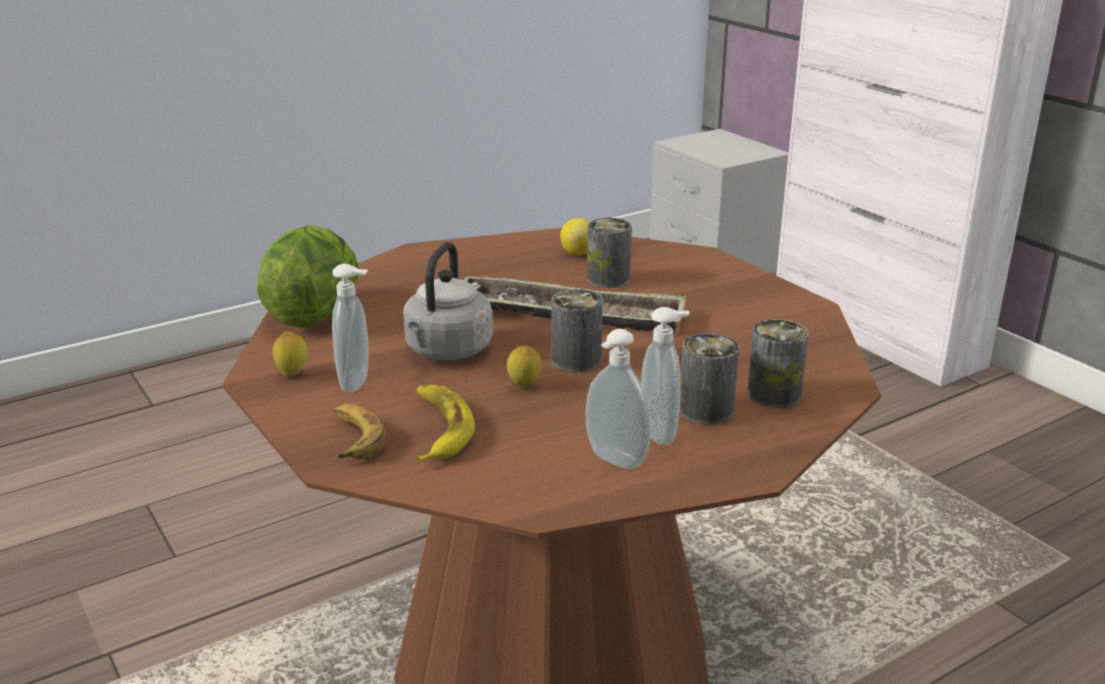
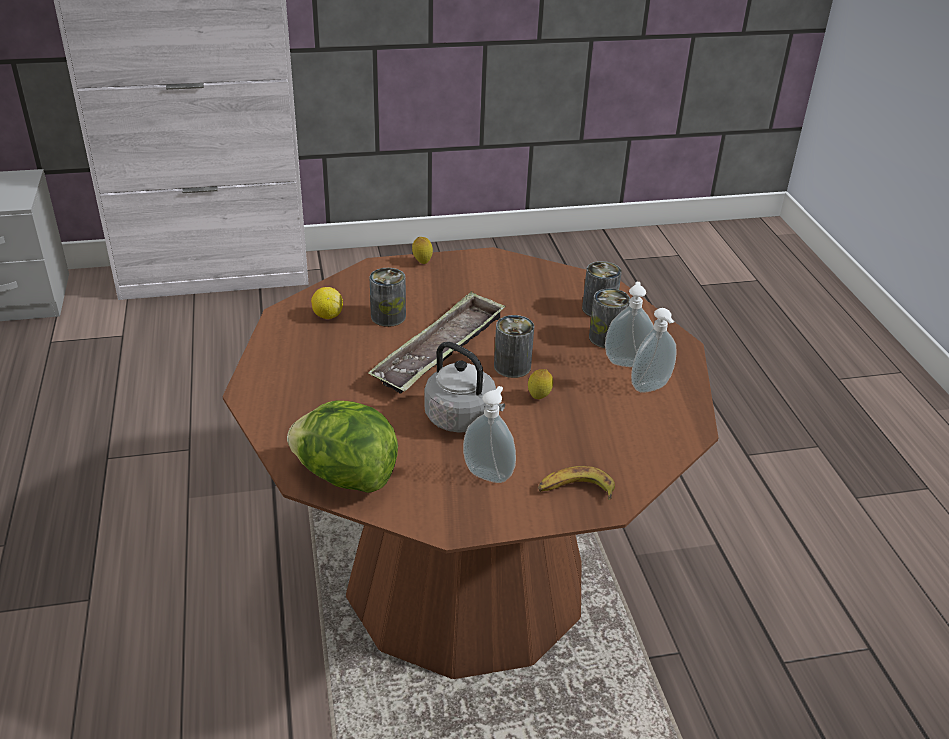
camera: 70 degrees left, 10 degrees up
(292, 374) = (454, 506): lemon -> lemon (422, 262)
(439, 429) = (580, 448): banana -> none

